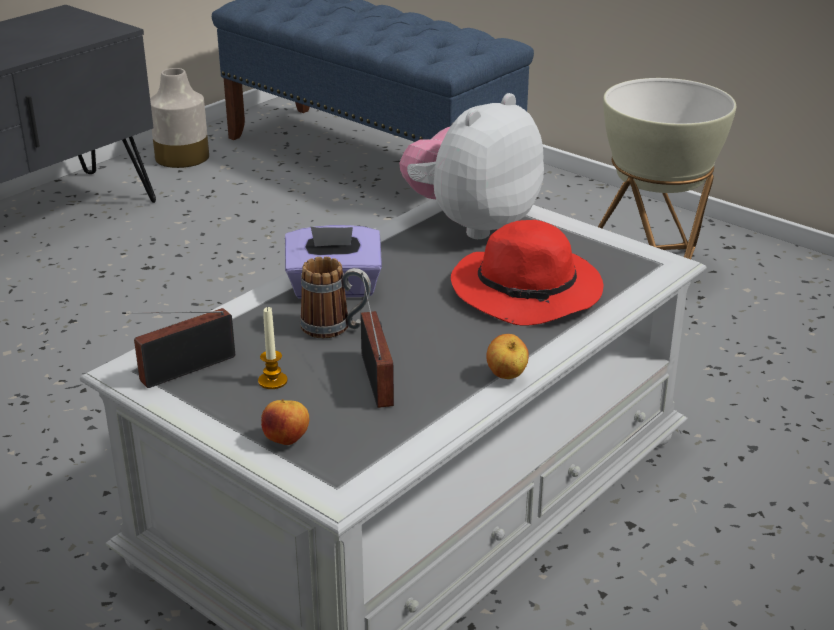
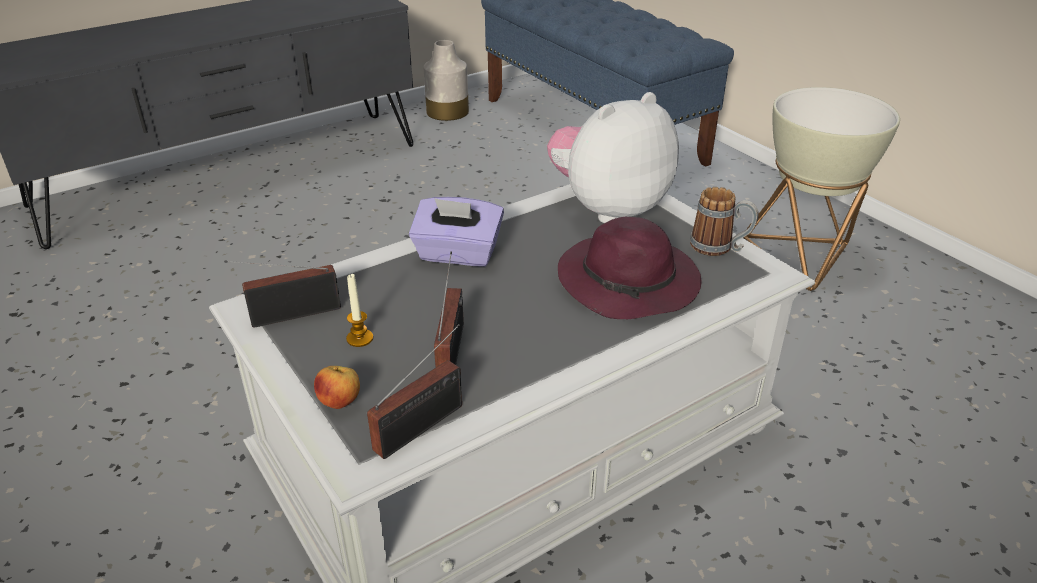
camera: 15 degrees right, 5 degrees up
(336, 328) = (440, 294): mug -> mug (719, 248)
(385, 445) = (424, 425): none -> radio
(506, 376) = (570, 370): apple -> none
(529, 292) = (630, 284): red hat -> purple hat

